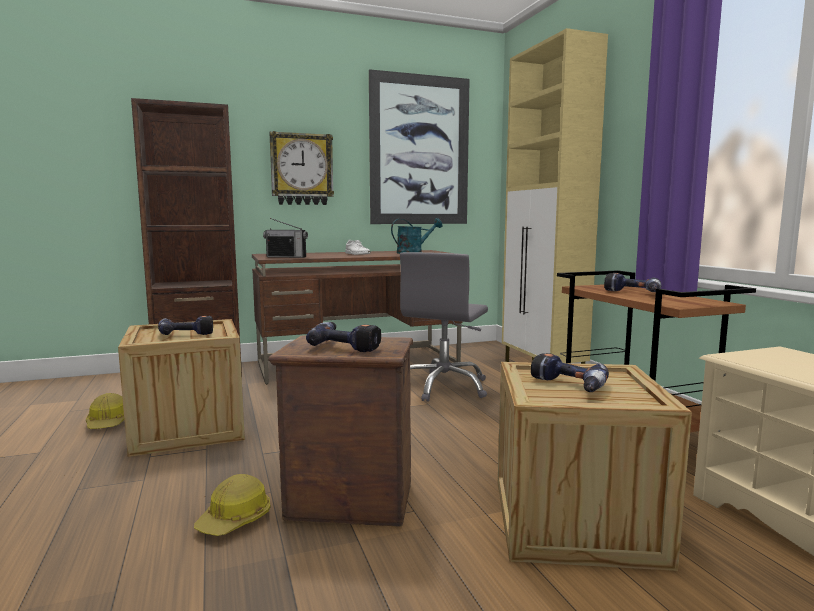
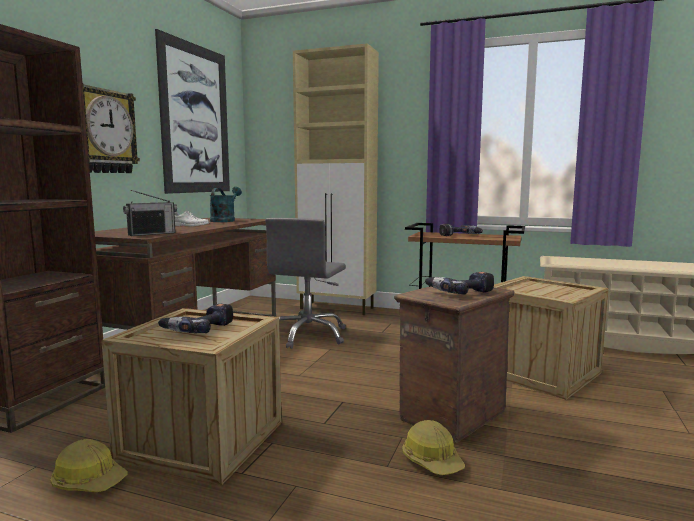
camera: 50 degrees left, 0 degrees up
(444, 387) = (308, 335): grey office chair -> grey office chair turned 45 degrees clockwise
(566, 386) = (542, 291): power drill -> none

